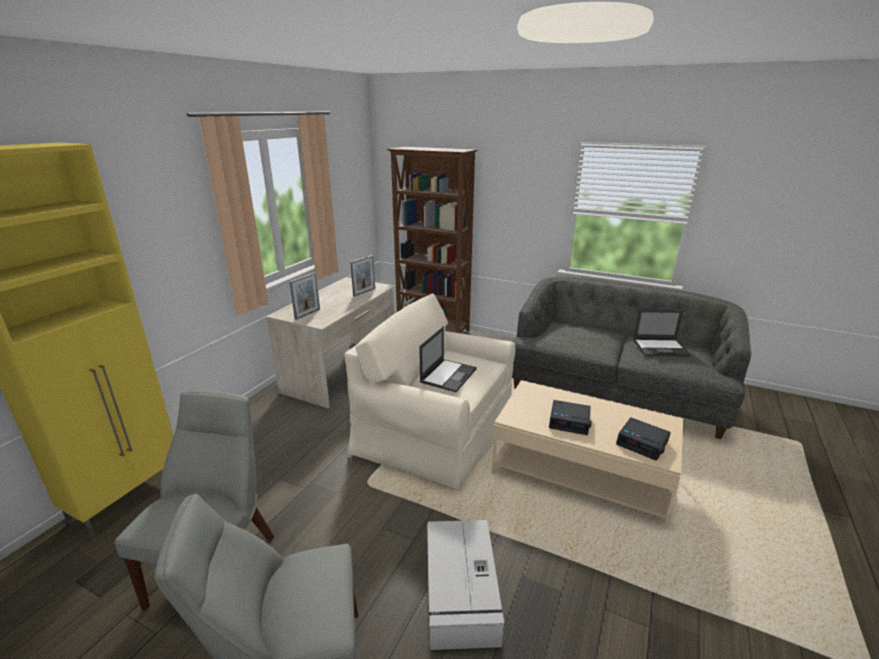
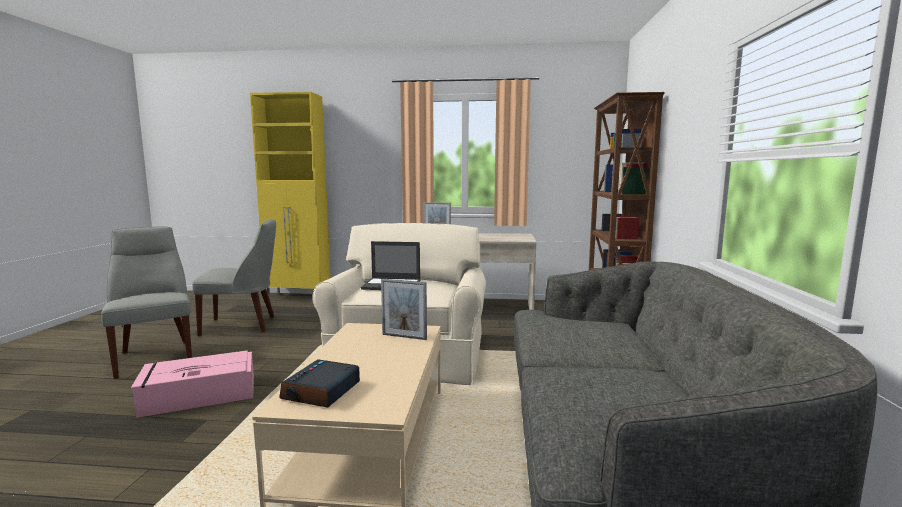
camera: 70 degrees right, 15 degrees down
(364, 292) = (503, 238): picture frame -> picture frame (404, 337)
(460, 591) = (198, 395): grey storage box -> pink storage box
(569, 421) = (359, 351): alarm clock -> none
(661, 348) = (623, 386): laptop -> none

